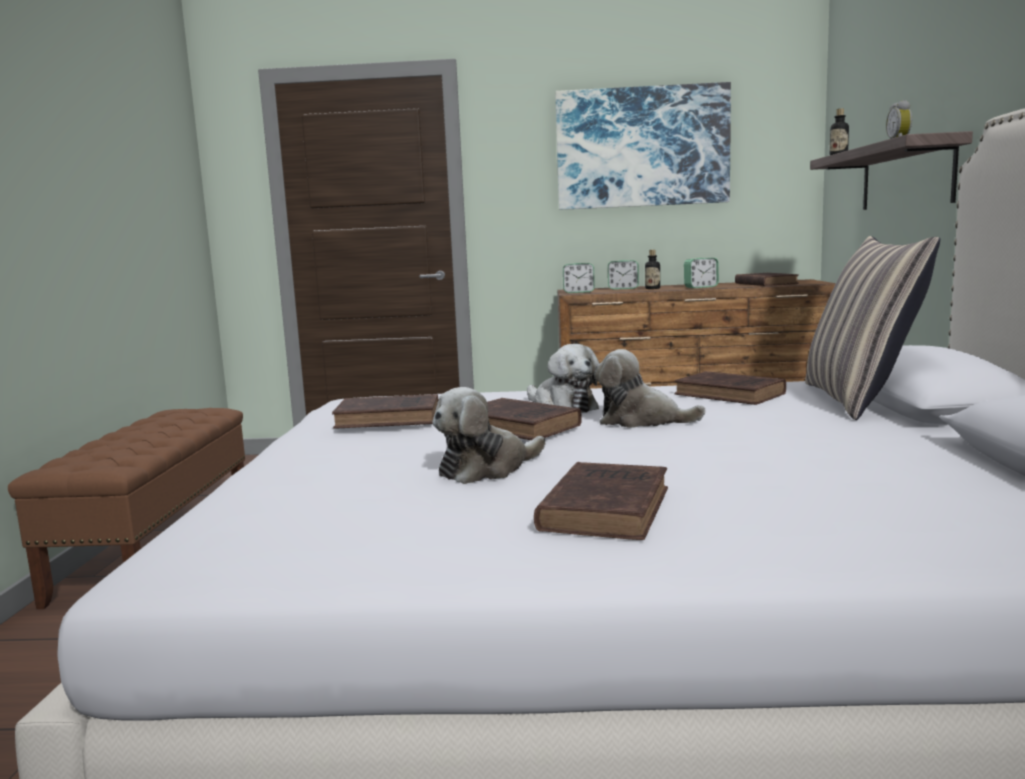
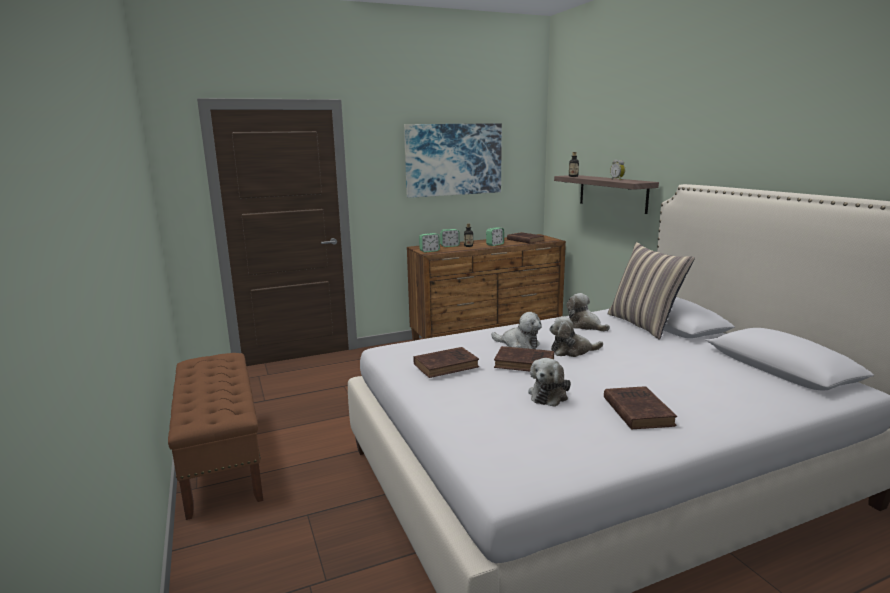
camera: 25 degrees left, 5 degrees up
(732, 395) = (585, 326): brown book -> plush toy

